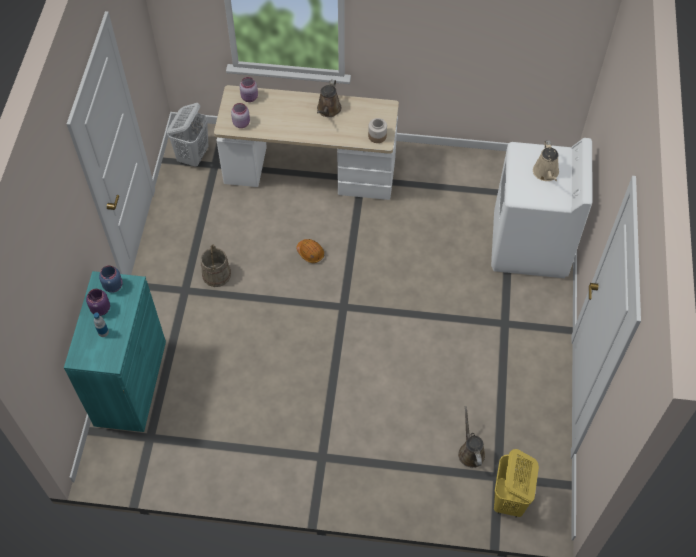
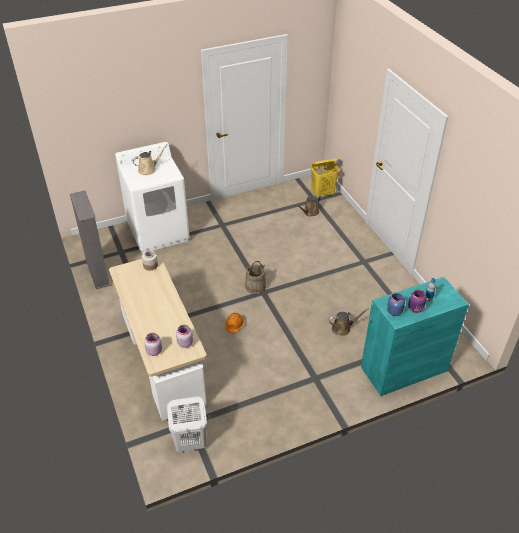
camera: 120 degrees left, 15 degrees down
(216, 274) = (289, 367): beige bucket -> beige bucket (255, 286)
(328, 110) = (140, 299): brown watering can -> brown watering can (343, 328)
(482, 159) = (98, 273): none -> grey bookcase

